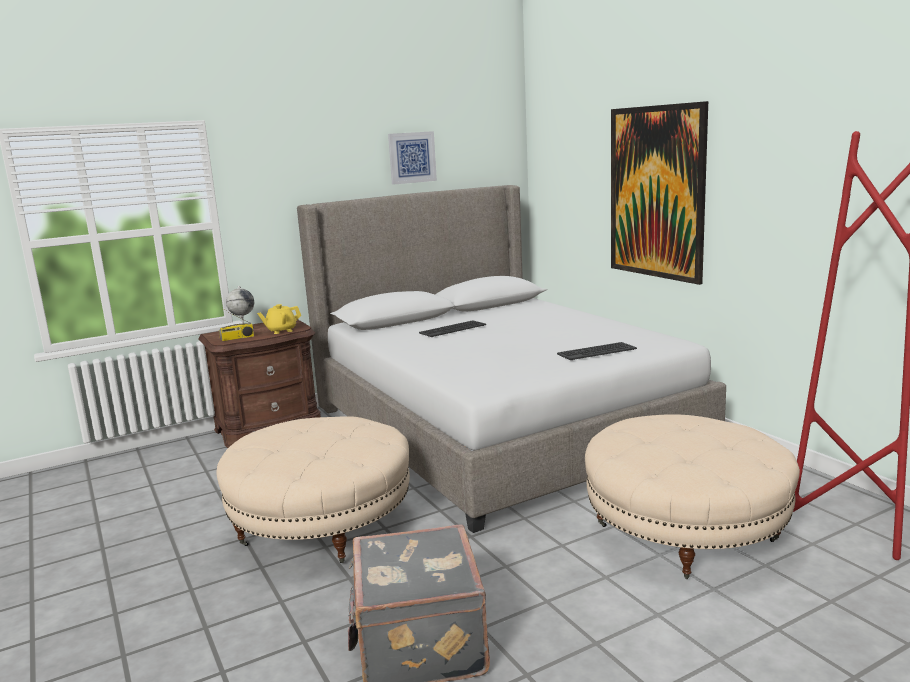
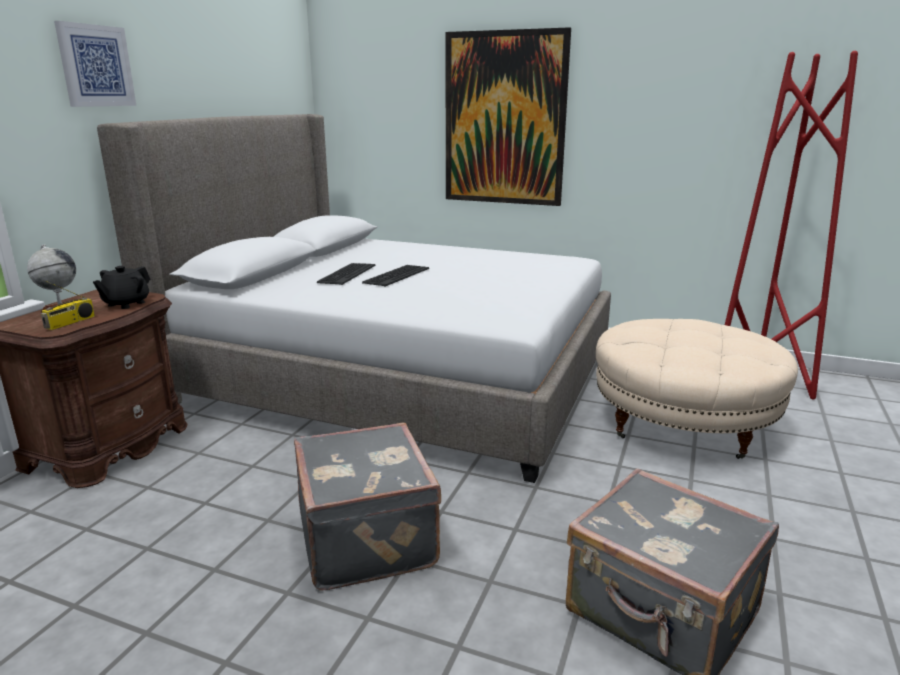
camera: 40 degrees left, 5 degrees up
(281, 330) = (126, 304): yellow teapot -> black teapot
(322, 527) = (369, 537): beige ottoman -> grey suitcase
(412, 157) = (216, 71): picture -> picture (96, 66)
(596, 352) = (535, 274): keyboard -> keyboard (396, 276)

